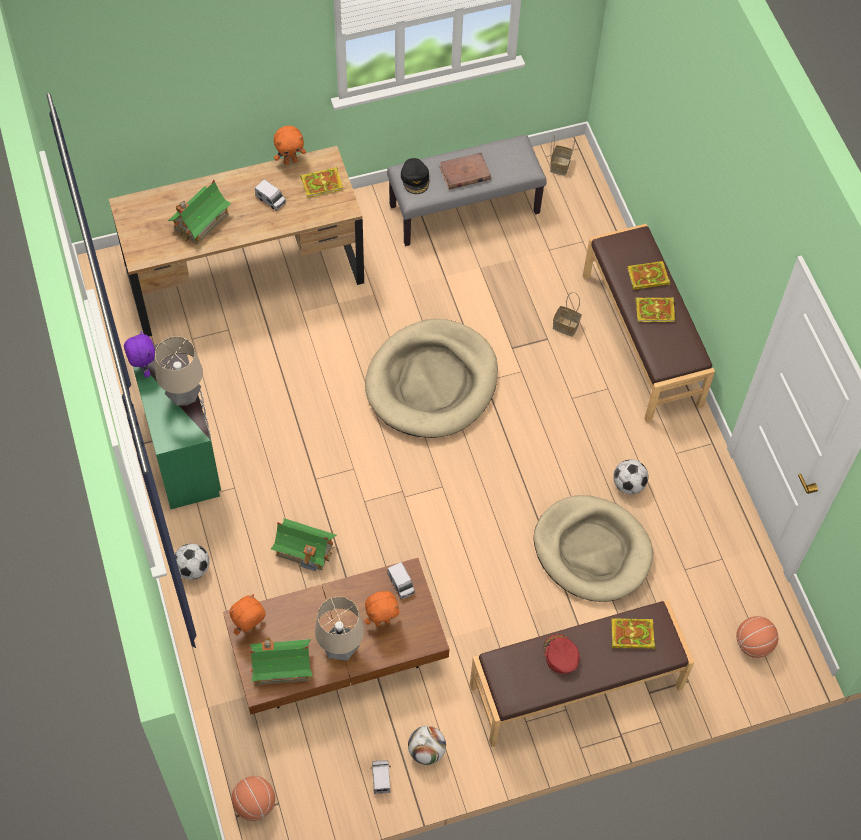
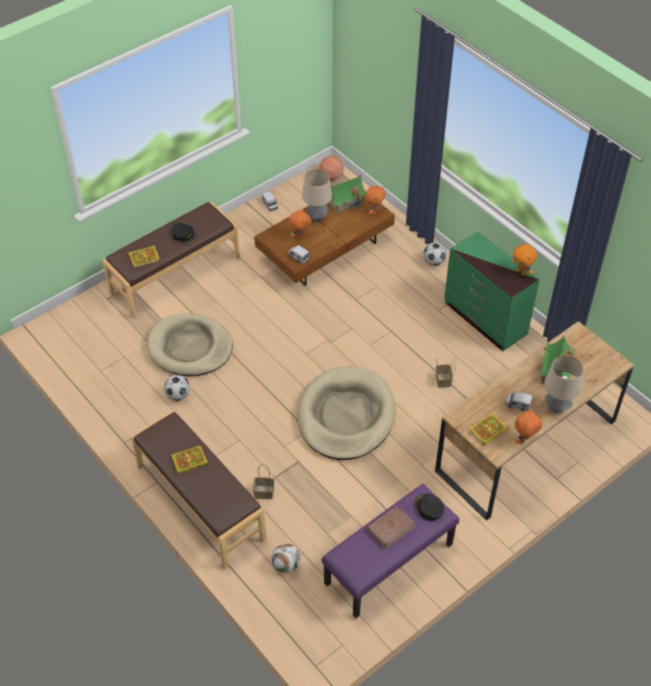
camera: 160 degrees right, 10 degrees down
(143, 368) = (521, 272): purple plush toy -> orange plush toy
(184, 397) = (483, 265): table lamp -> table lamp (557, 407)
(304, 549) = (374, 292): toy house -> none
(426, 751) = (250, 222): football -> football (286, 565)
(464, 208) = (389, 565): grey bench -> purple bench
(559, 165) = (326, 640): basket -> basket (443, 381)
(560, 655) = (184, 236): red cap -> black cap
(647, 277) = (204, 486): book -> none
(753, 644) = (69, 329): basketball -> none

